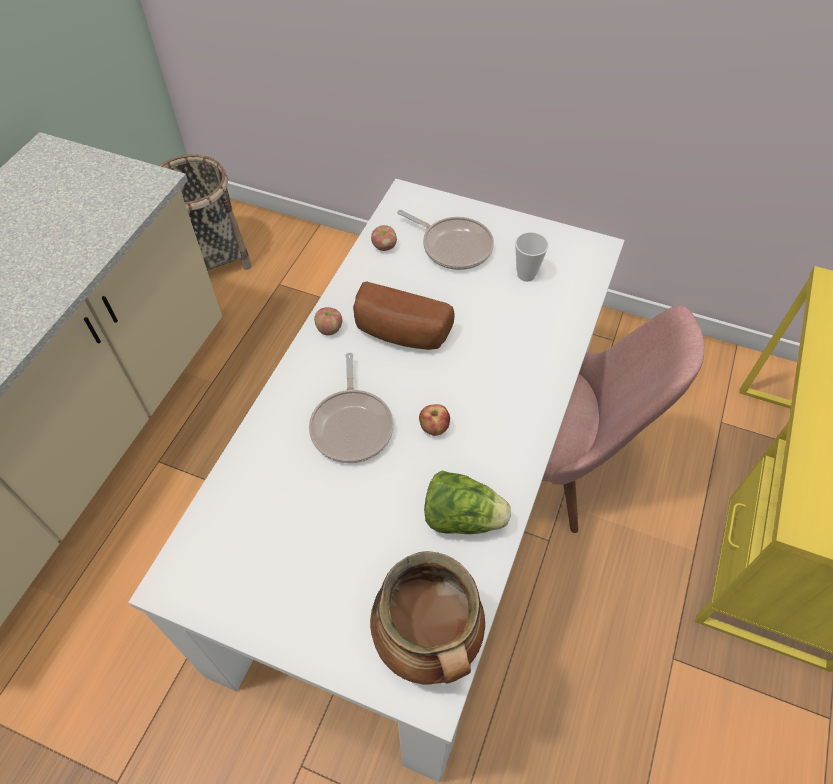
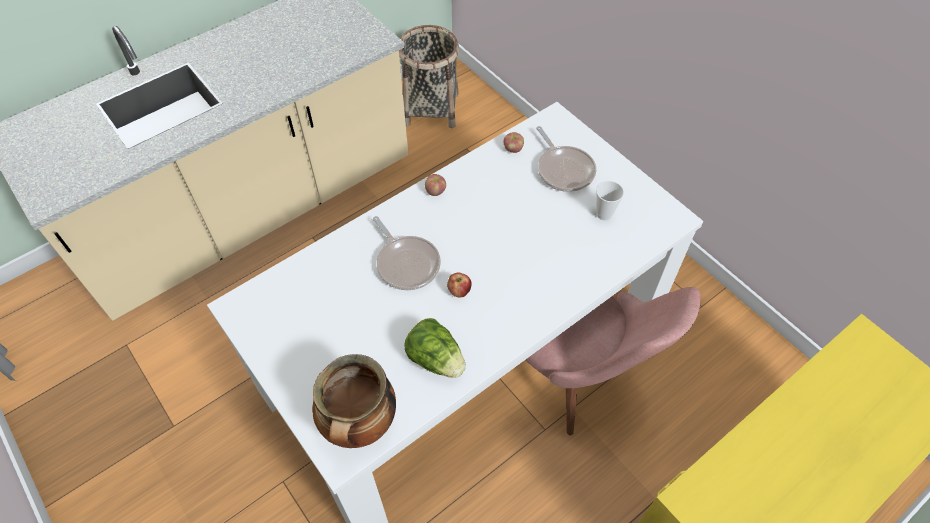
camera: 30 degrees right, 0 degrees up
(352, 425) = (406, 263): frying pan -> frying pan turned 60 degrees counterclockwise
(400, 334) = (481, 216): bread -> none

